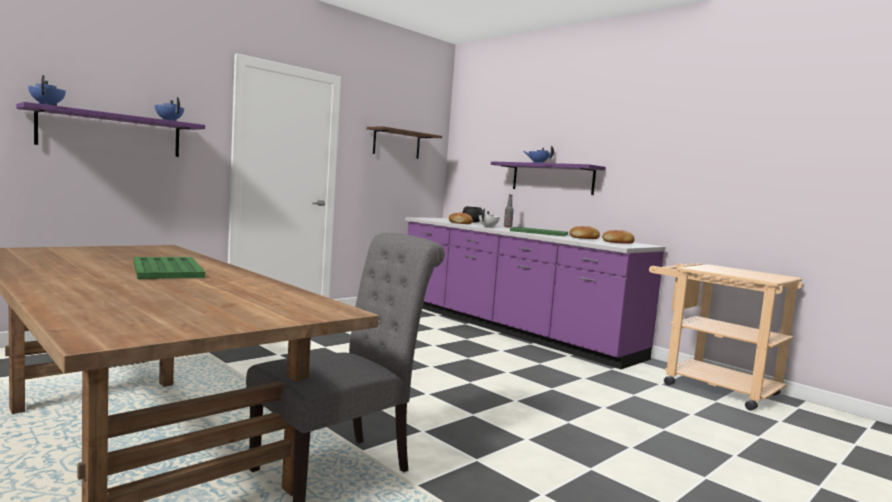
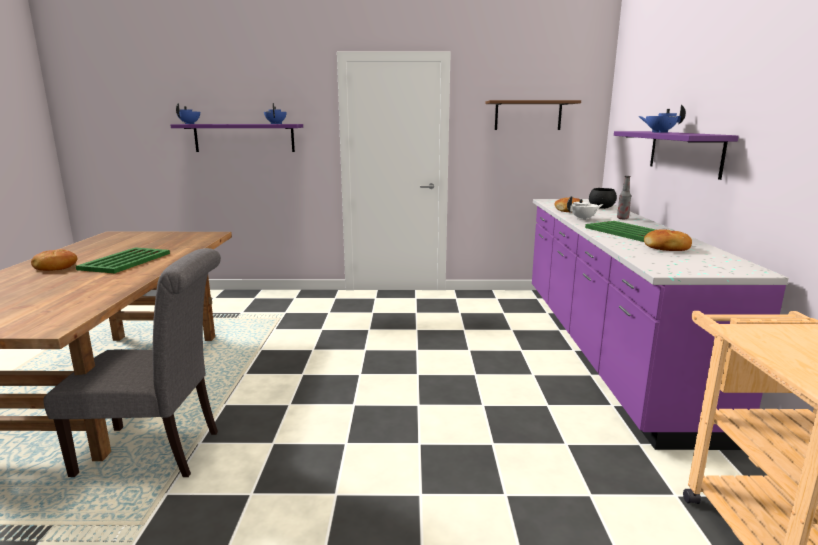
camera: 45 degrees right, 10 degrees up
(618, 242) = (697, 262): bread -> bread (55, 267)

